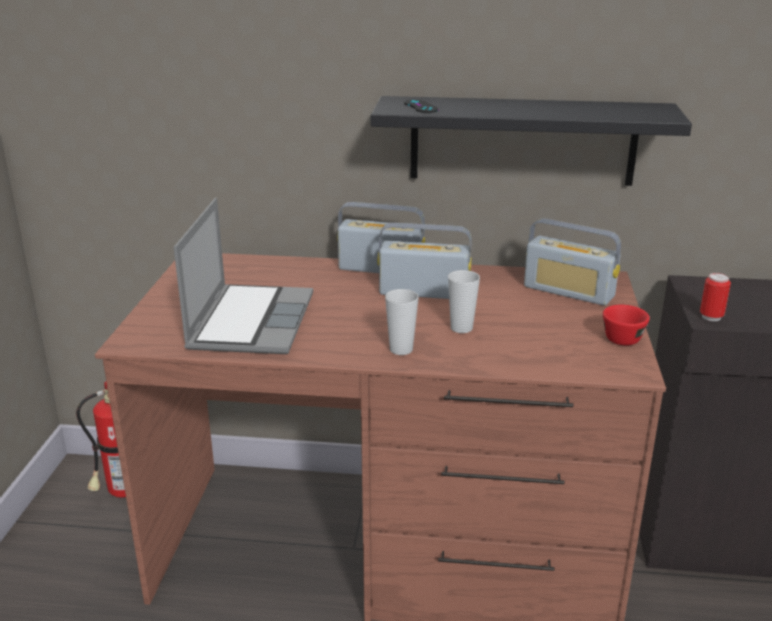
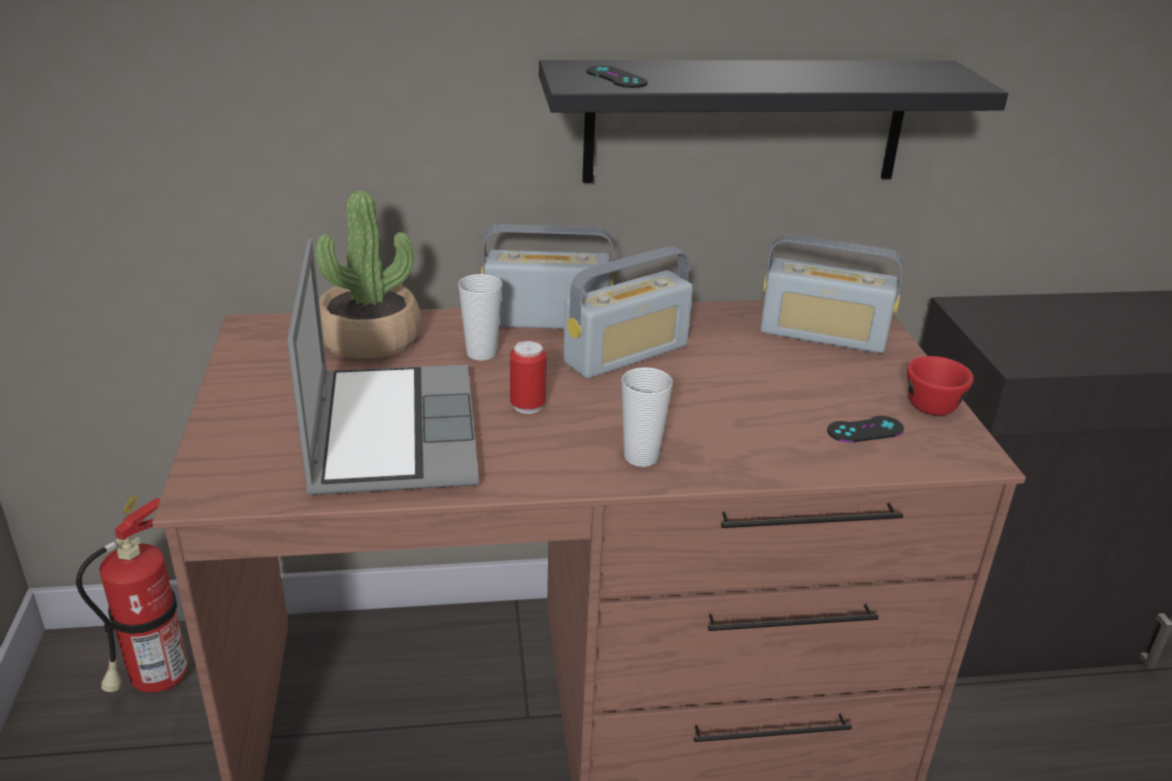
camera: 15 degrees left, 5 degrees up
(262, 271) = (369, 339): none -> potted plant
(423, 292) = (626, 354): radio -> radio turned 150 degrees clockwise
(461, 328) = (709, 410): cup -> cup (481, 353)
(564, 349) = (865, 430): none -> black game controller
(711, 317) = (1019, 357): can -> can (527, 406)

